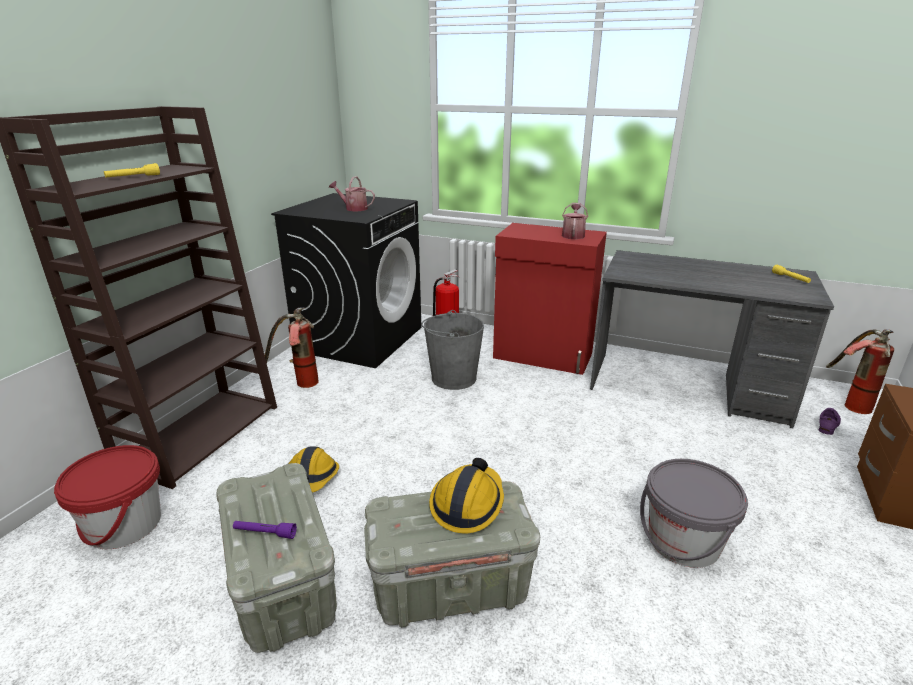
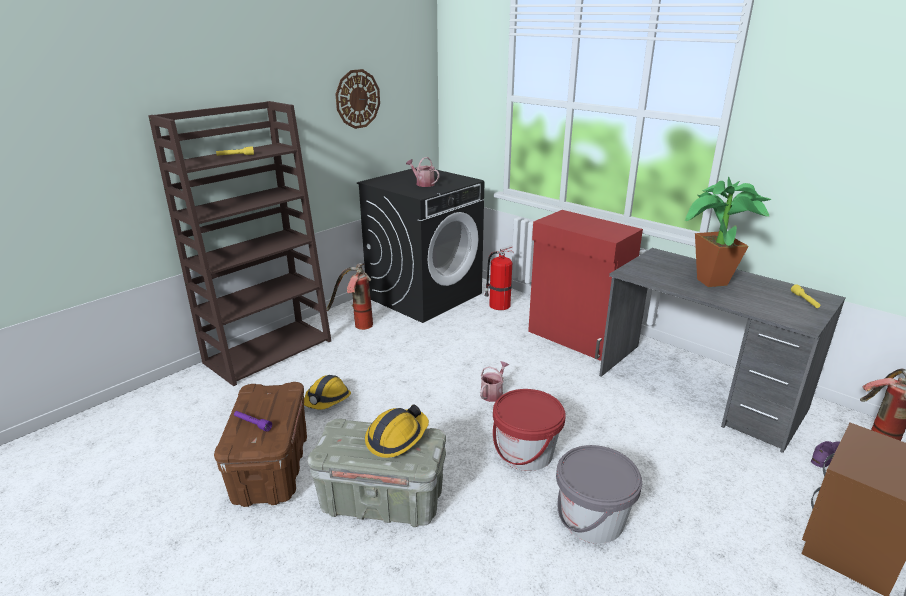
camera: 20 degrees right, 0 degrees up
(124, 525) = (194, 403): red bucket -> red bucket (526, 453)
(262, 110) = (357, 99): none -> wall clock
(282, 586) = (271, 468): grey storage box -> brown storage box
(453, 378) = (482, 343): grey bucket -> none
(573, 235) = (605, 229): watering can -> watering can (493, 393)
(703, 275) = (712, 284): none -> potted plant

